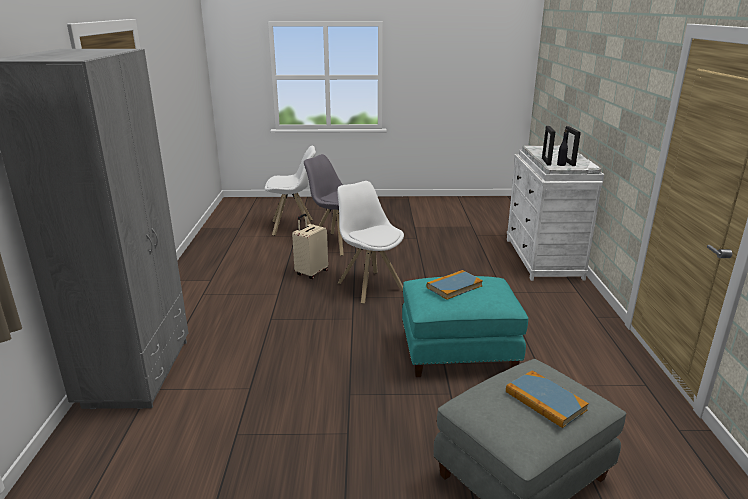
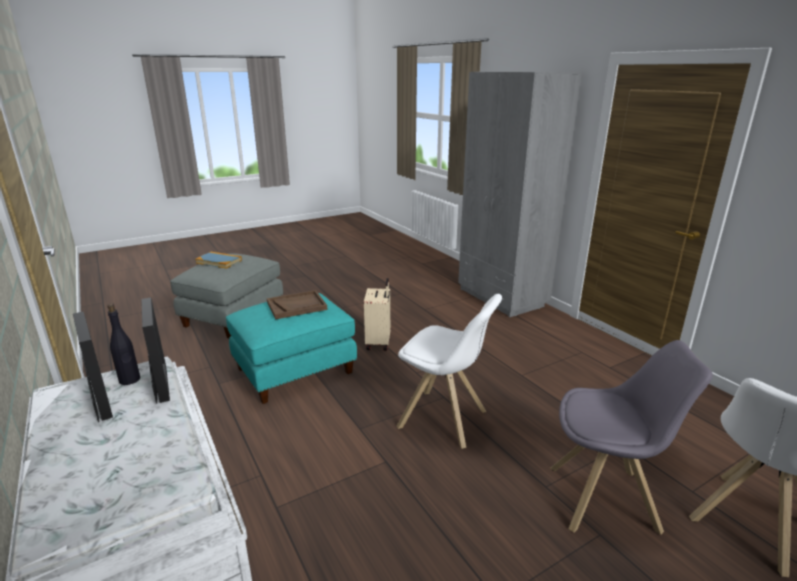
camera: 150 degrees right, 0 degrees up
(311, 273) = (536, 415): beige suitcase -> beige suitcase (379, 343)
(454, 287) = (297, 306): book -> brown tray

